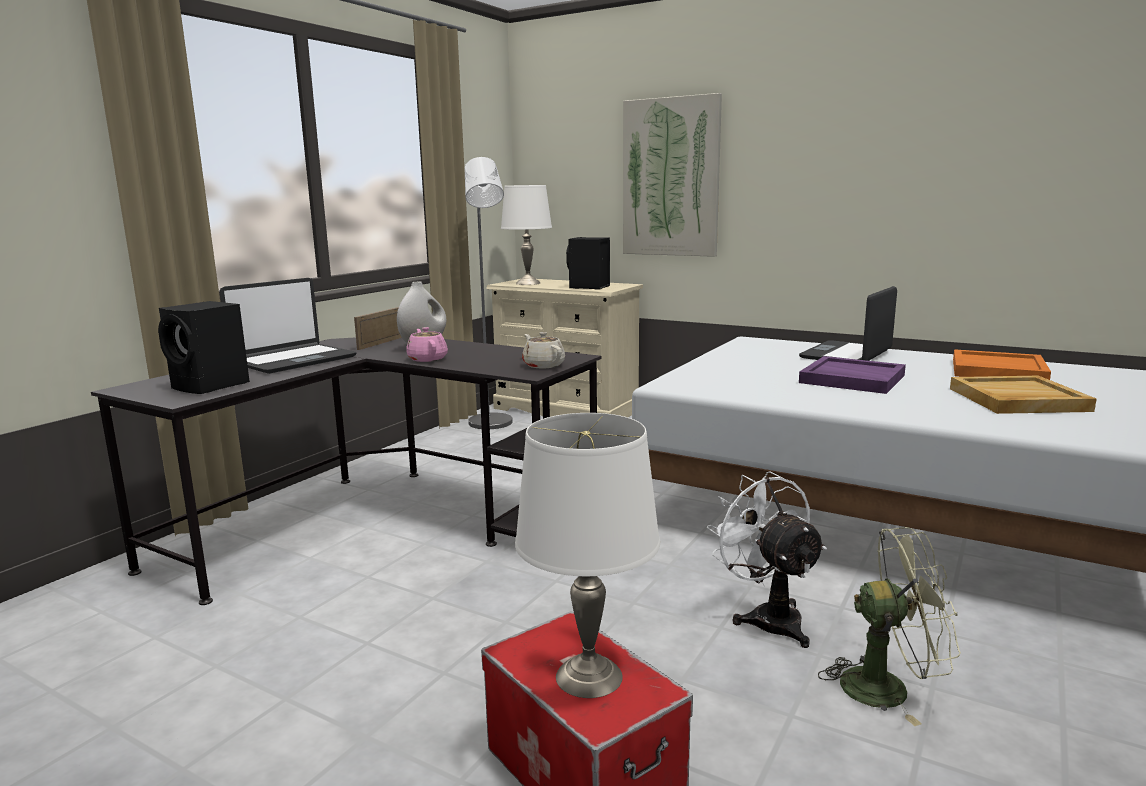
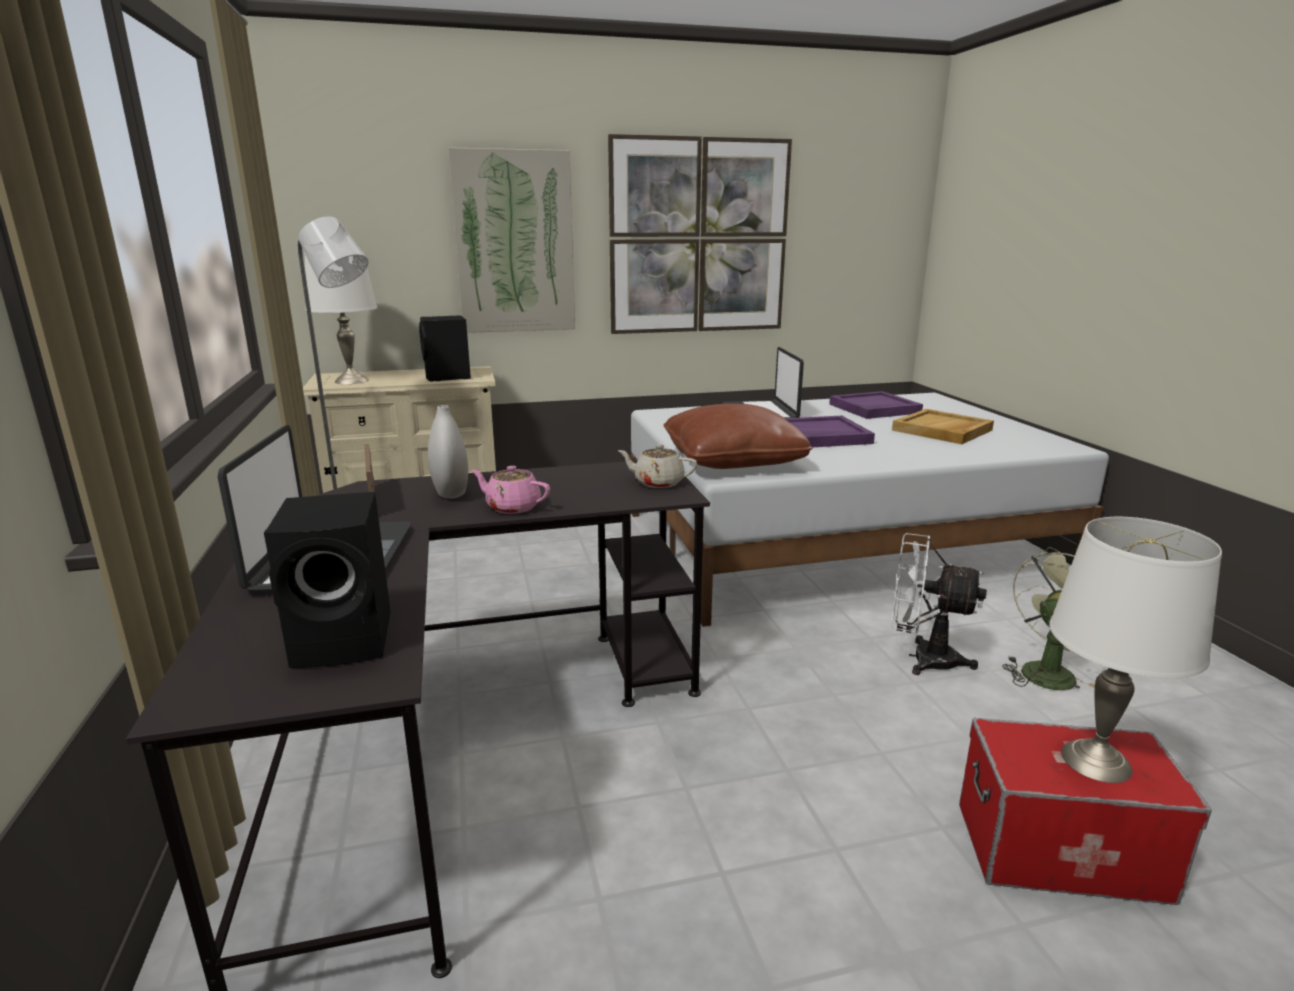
camera: 45 degrees left, 5 degrees up
(704, 379) = (733, 461): none -> brown pillow
(848, 169) = (699, 237): none -> picture
(997, 370) = (874, 409): orange tray -> purple tray

